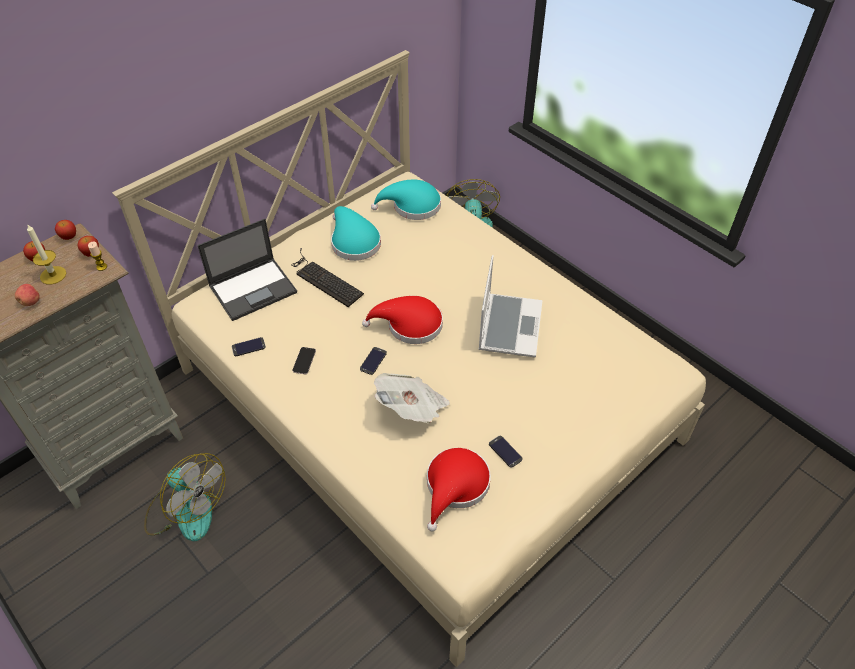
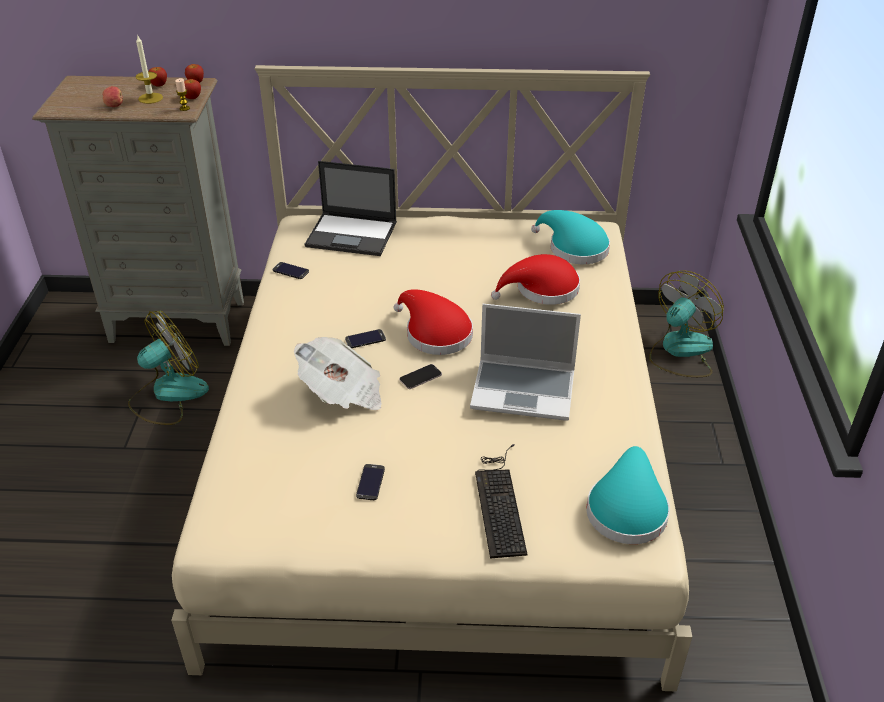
camera: 45 degrees right, 10 degrees down
(186, 509) = (168, 394): fan -> fan turned 120 degrees counterclockwise
(304, 361) = (315, 305): phone -> phone (420, 377)
(324, 279) = (415, 259): keyboard -> keyboard (500, 501)
(353, 242) = (481, 247): turquoise hat -> turquoise hat (626, 508)
(455, 486) = (288, 473): red hat -> red hat (542, 289)
(509, 325) = (524, 390): laptop -> laptop turned 45 degrees clockwise

